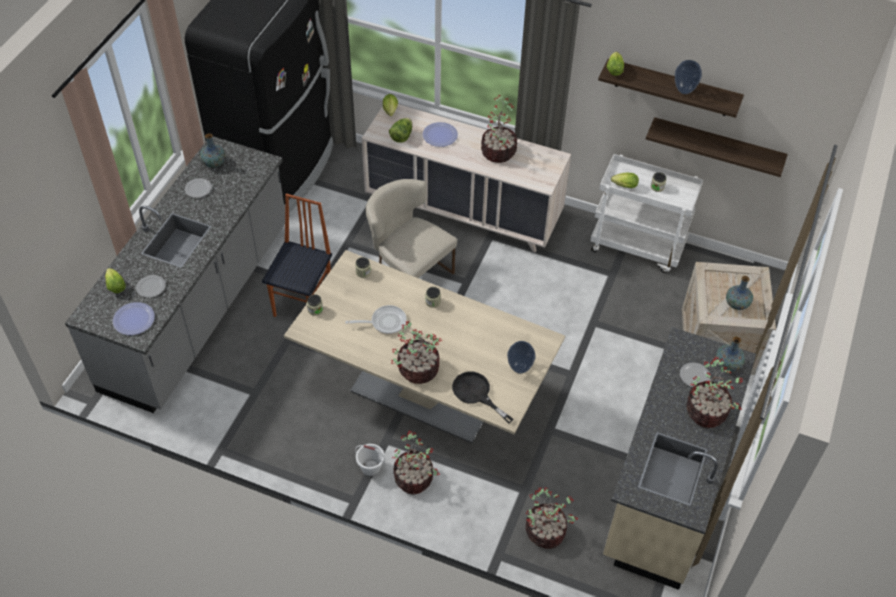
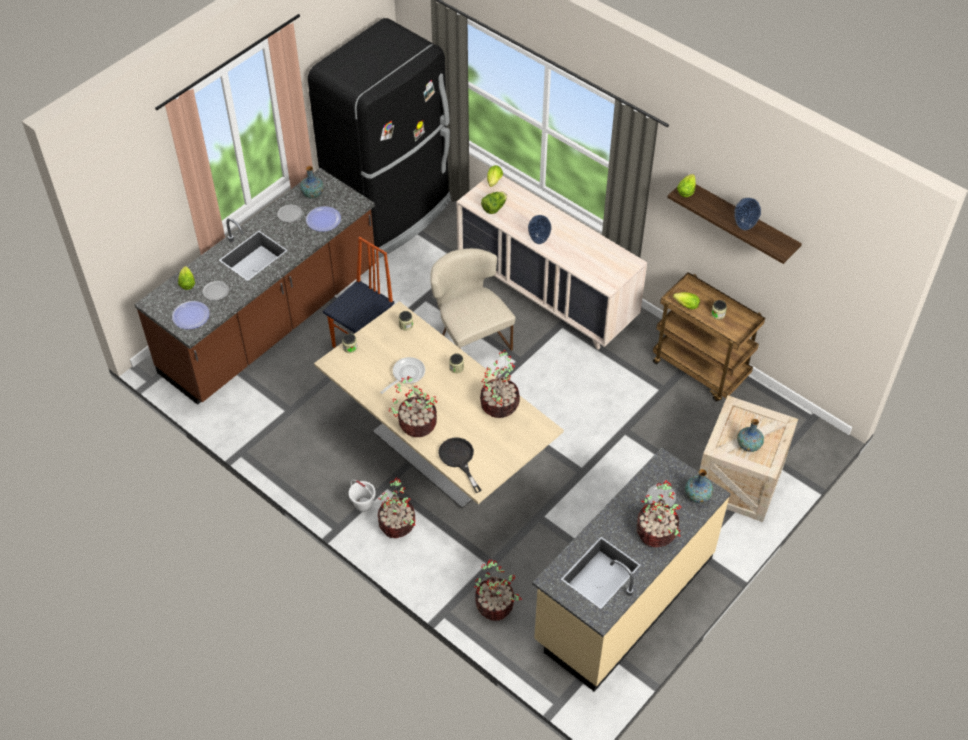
camera: 20 degrees right, 0 degrees up
(199, 307) = (271, 321): grey counter -> brown counter
(385, 322) = (406, 375): frying pan -> frying pan turned 60 degrees counterclockwise
(440, 135) = (530, 215): plate -> plate (323, 219)
(498, 151) = (578, 243): potted plant -> potted plant (500, 404)
(520, 368) = (508, 448): vase -> vase (539, 241)
(638, 246) = (701, 369): white cart -> brown cart
(717, 146) = (779, 288): shelf -> none

